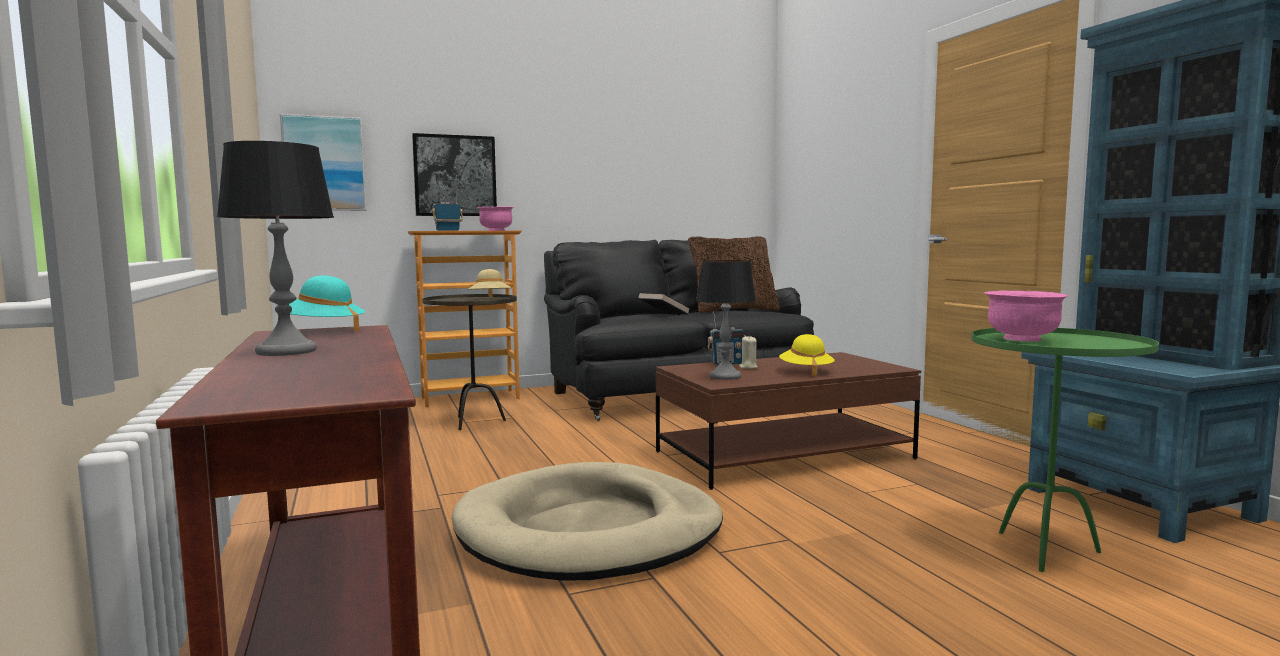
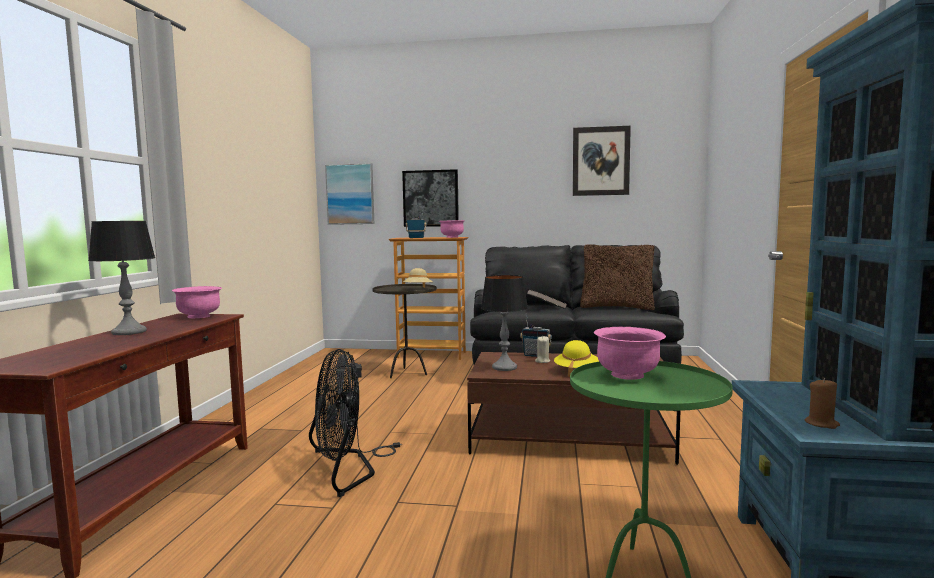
camera: 30 degrees right, 0 degrees up
(323, 331) = (199, 316): turquoise hat -> pink bowl
(590, 531) = (349, 466): beige dog bed -> black fan
(671, 139) = (600, 161): none -> picture
(1170, 366) = (822, 424): none -> brown candle

